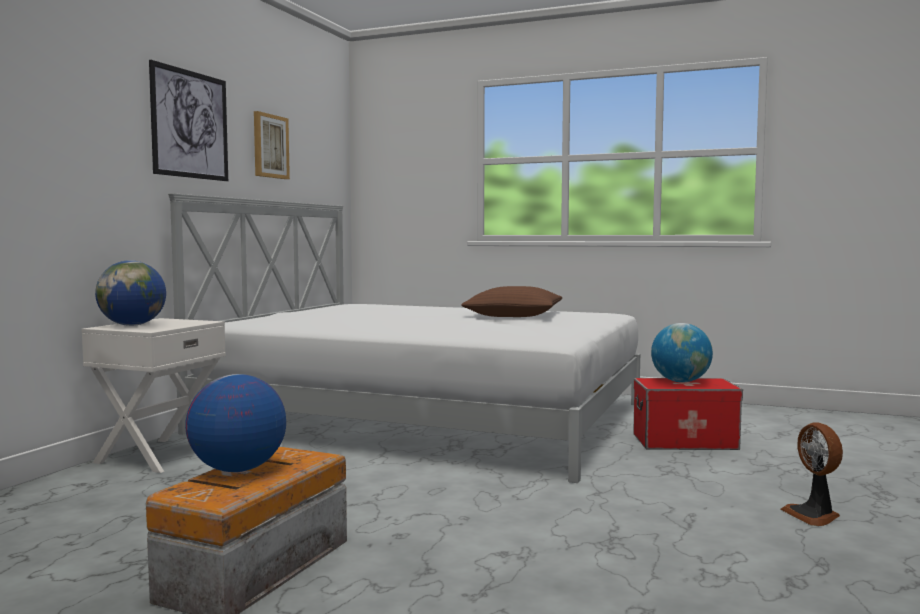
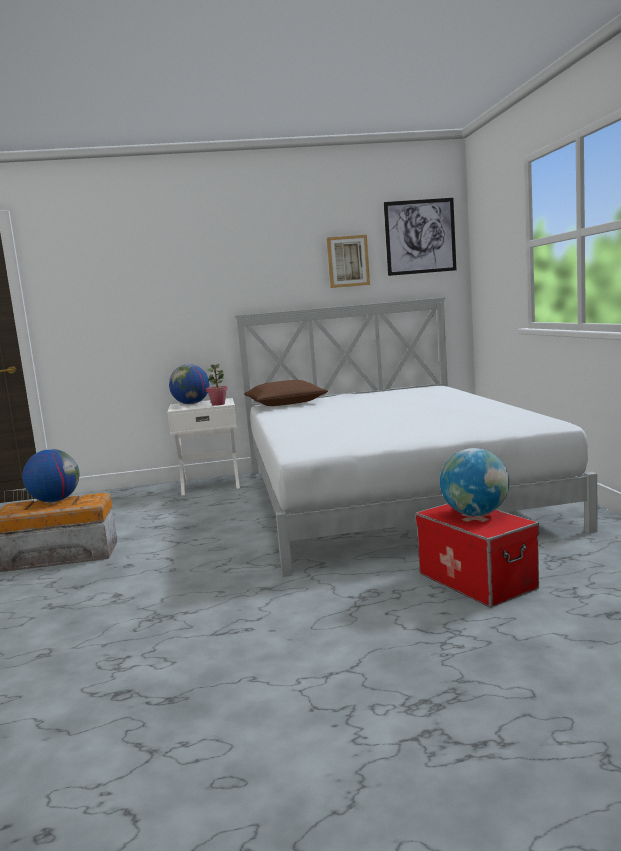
camera: 60 degrees right, 5 degrees up
(190, 124) = (258, 263): picture -> picture (420, 236)
(194, 322) = (218, 404): none -> potted plant
(513, 315) = (446, 415): brown pillow -> brown pillow (285, 403)
(813, 515) = (301, 678): fan -> none

